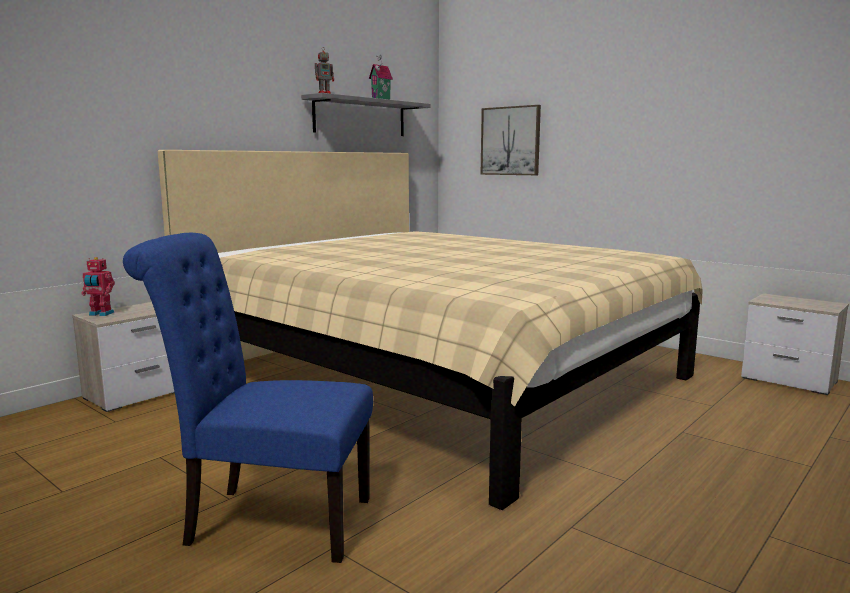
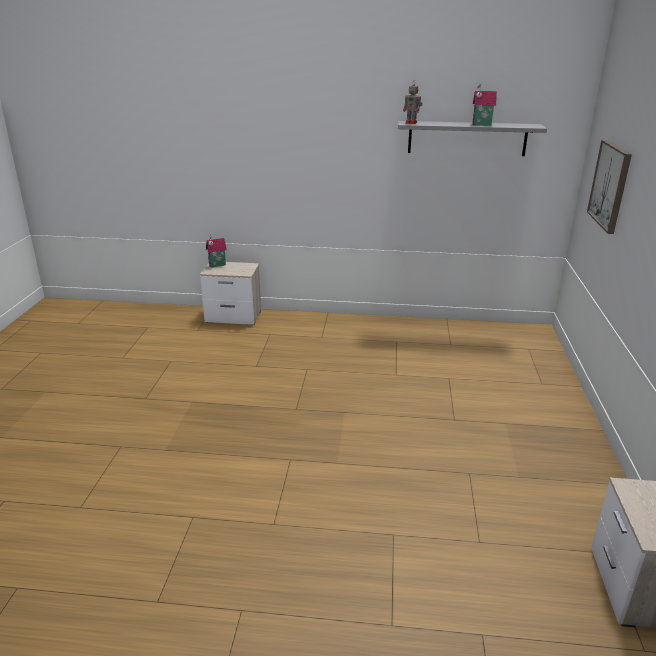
camera: 55 degrees right, 15 degrees up
(100, 314) = (217, 265): toy robot -> toy house
(268, 521) = (132, 418): blue chair -> none
(434, 376) = (374, 388): beige bed -> none

